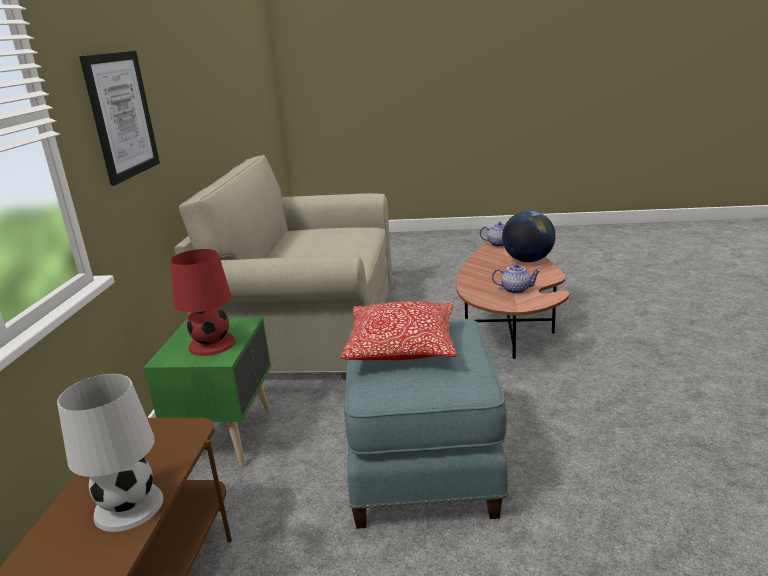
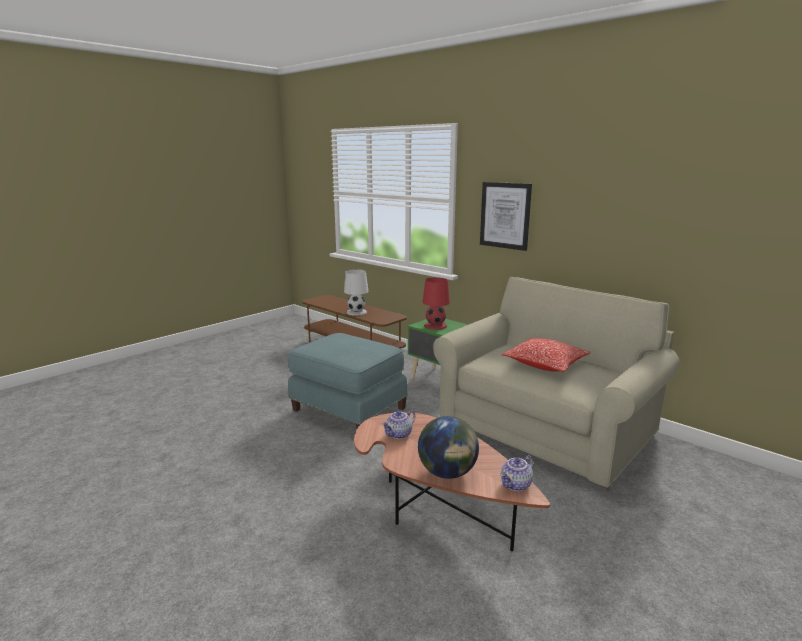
camera: 125 degrees right, 5 degrees down
(401, 347) = (355, 344): pillow -> pillow (545, 364)

